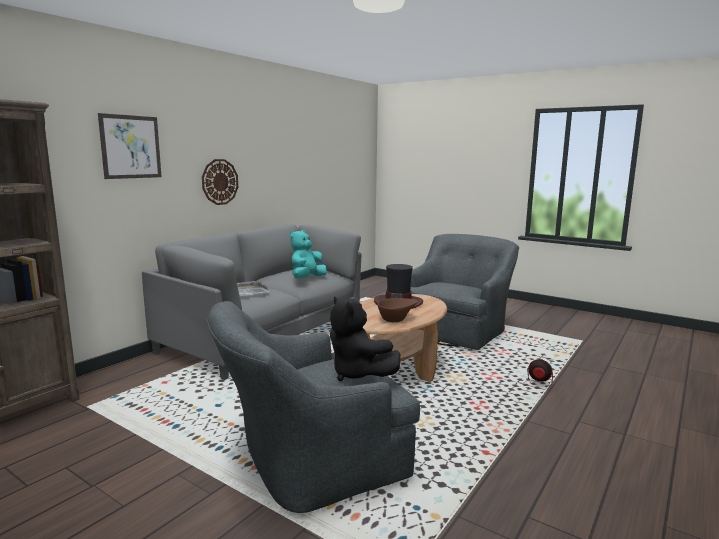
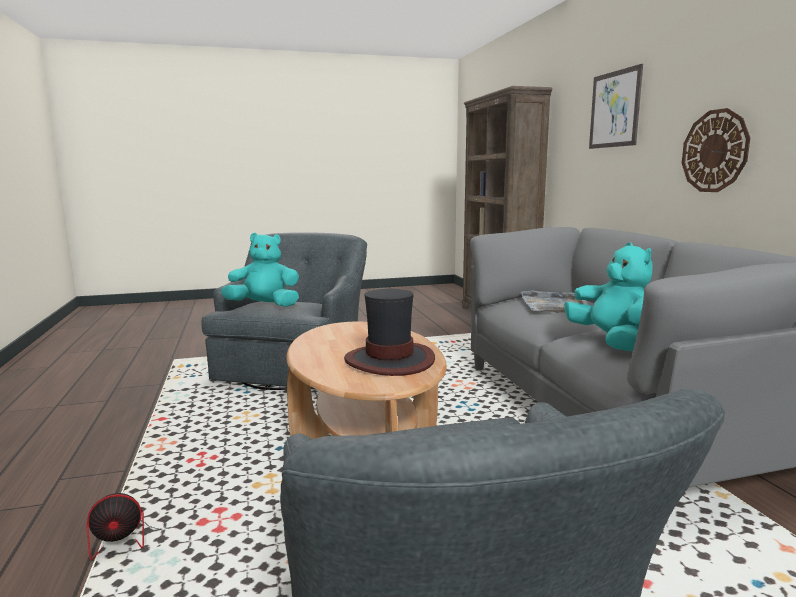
camera: 130 degrees right, 0 degrees up
(357, 374) = (265, 306): black plush toy -> turquoise plush toy
(396, 319) = (330, 340): brown bowl -> none

